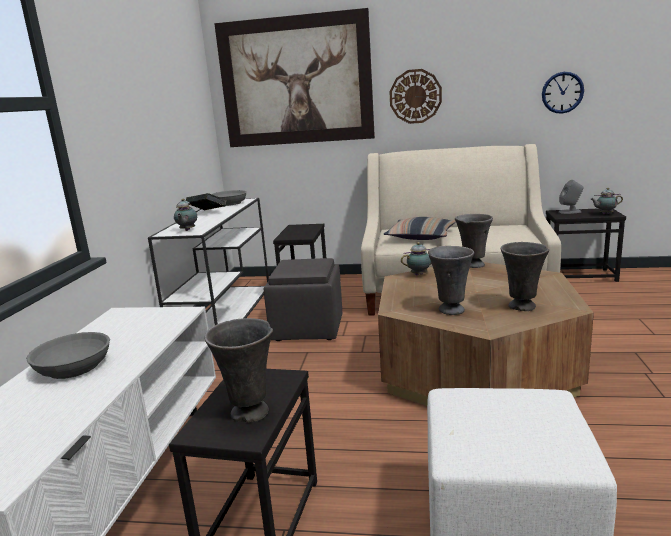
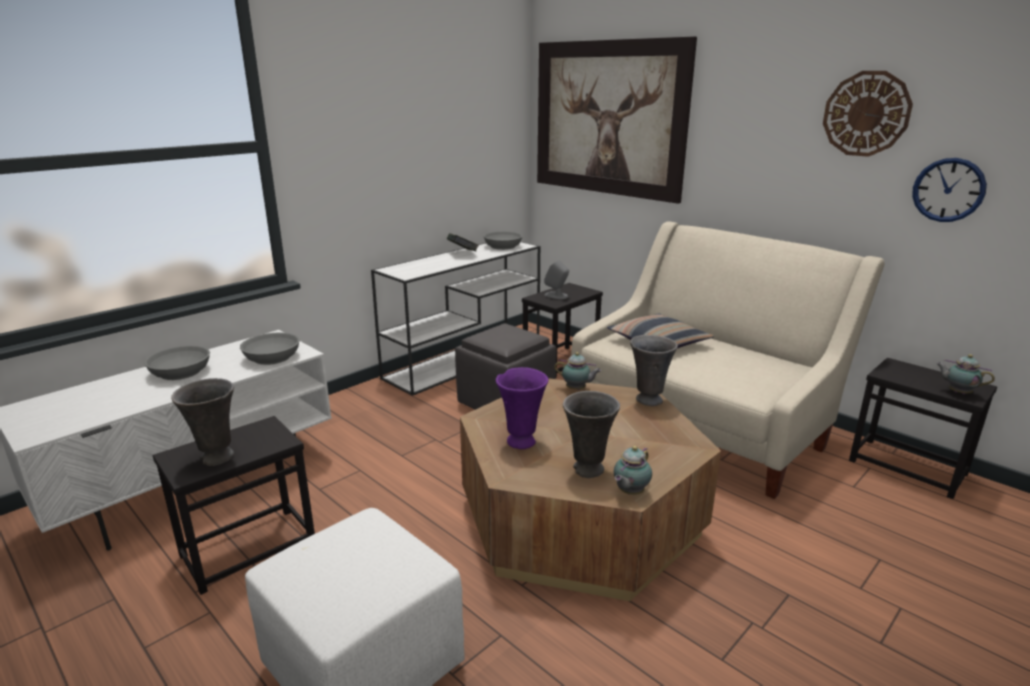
camera: 35 degrees right, 5 degrees up
(157, 324) = (272, 357): none -> grey bowl
(187, 230) = (406, 271): teapot -> teapot (629, 492)
(415, 96) = (736, 159): wall clock -> wall clock (866, 114)
(451, 310) = (521, 441): grey vase -> purple vase
(570, 211) = (915, 371): grey speaker -> grey speaker (556, 295)

